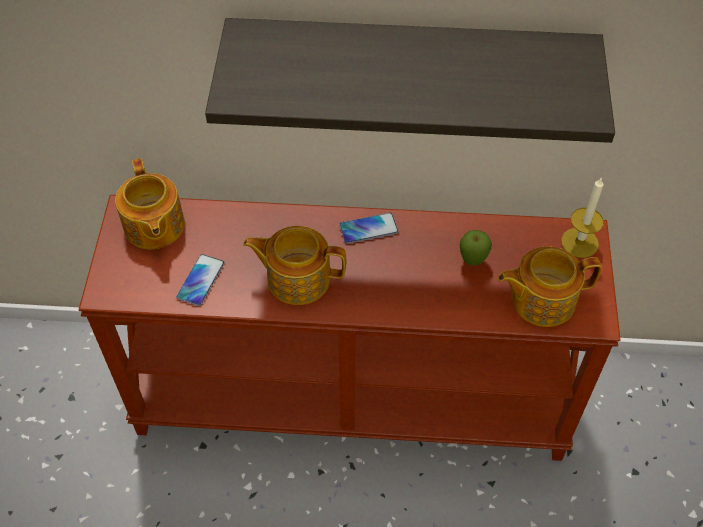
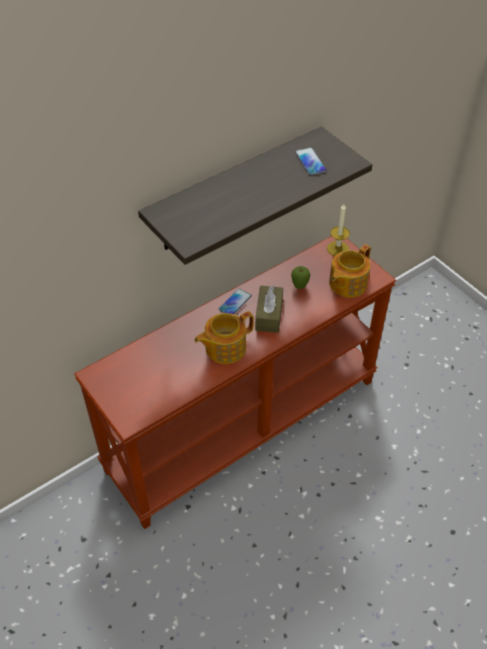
camera: 40 degrees left, 5 degrees down
(153, 227) = (119, 373): teapot -> none
(200, 280) = (175, 381): phone -> phone (310, 162)
(394, 272) = (269, 315): none -> brown tissue box

